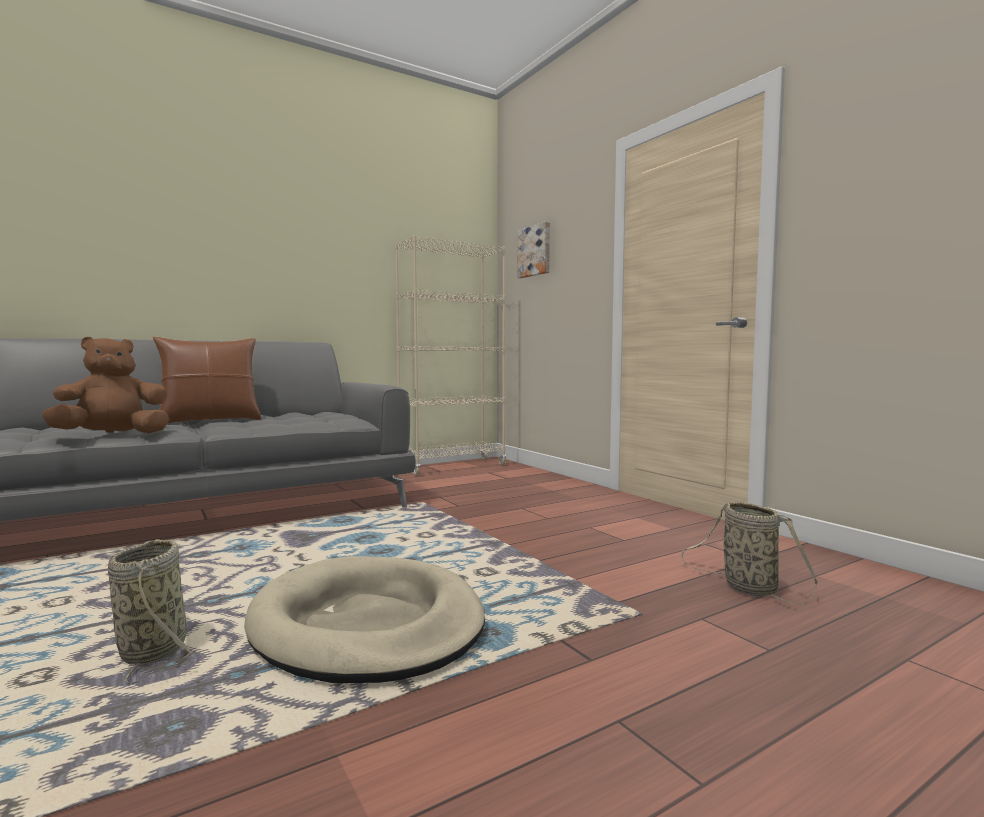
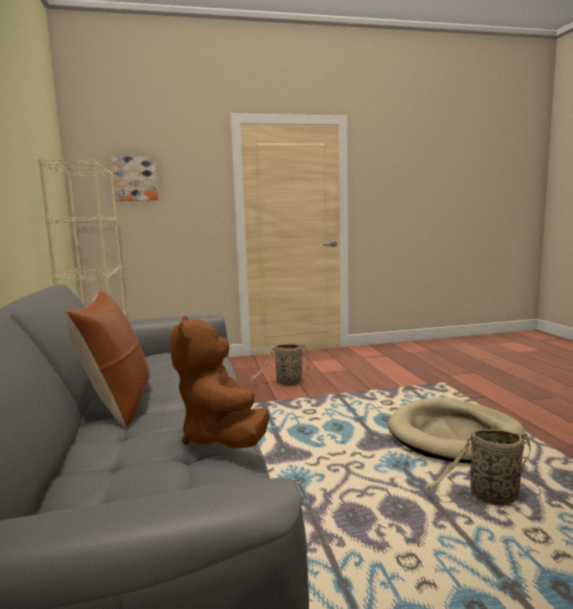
camera: 70 degrees left, 5 degrees up
(746, 587) = (418, 363): basket -> basket (287, 383)

